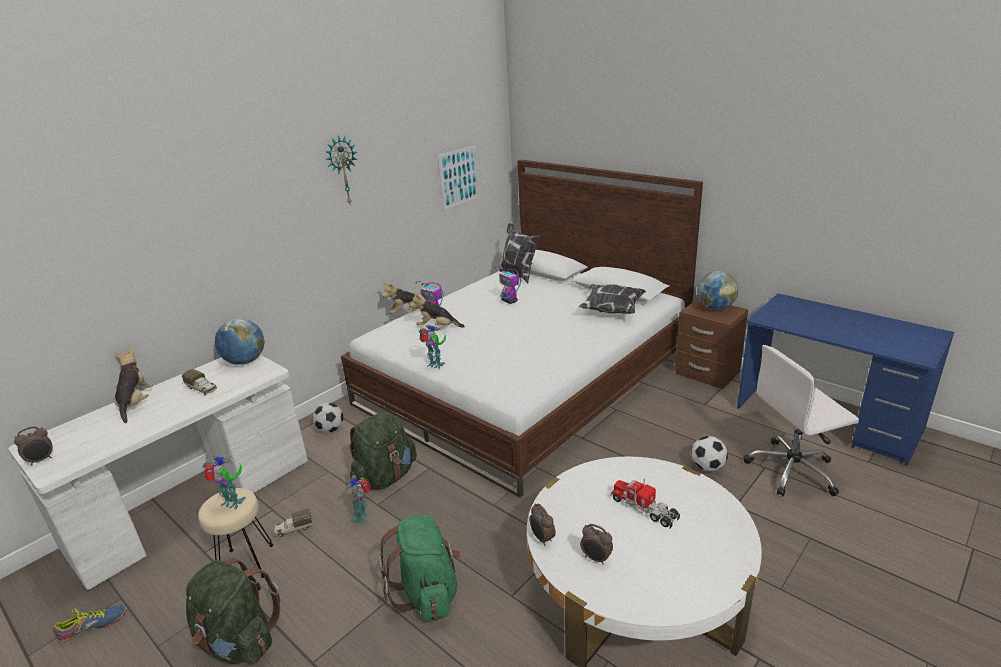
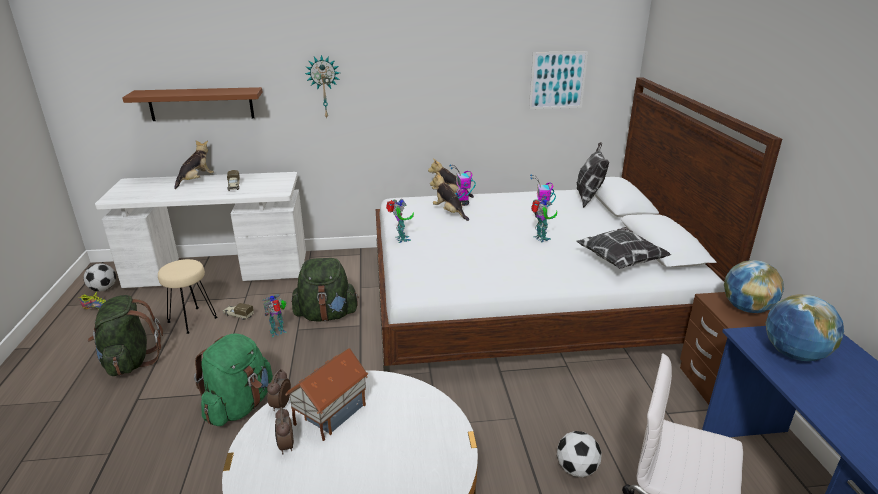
camera: 40 degrees right, 0 degrees up
(41, 460) = (118, 191): alarm clock -> none
(111, 303) = (201, 104): none -> brown shelf
(232, 504) = (181, 269): toy robot -> toy robot (540, 239)
(245, 361) = (280, 180): globe -> globe (794, 354)
(330, 429) = (343, 265): football -> football (103, 289)
(342, 170) = (417, 45): wall clock -> wall clock (324, 87)
(586, 519) = (330, 414): none -> toy house
(644, 508) = (381, 439): toy truck -> none

